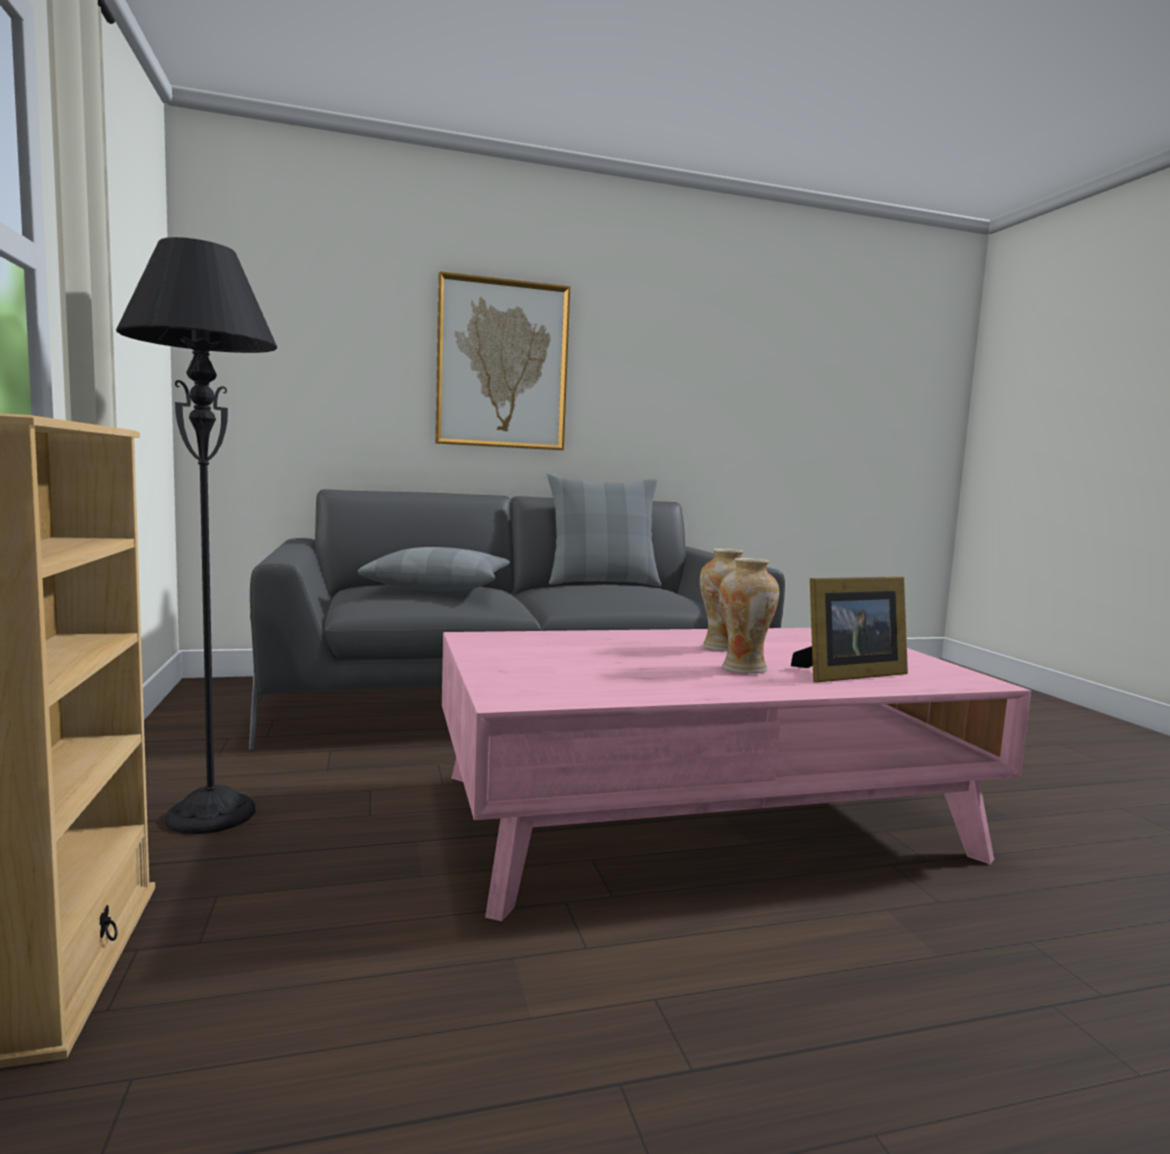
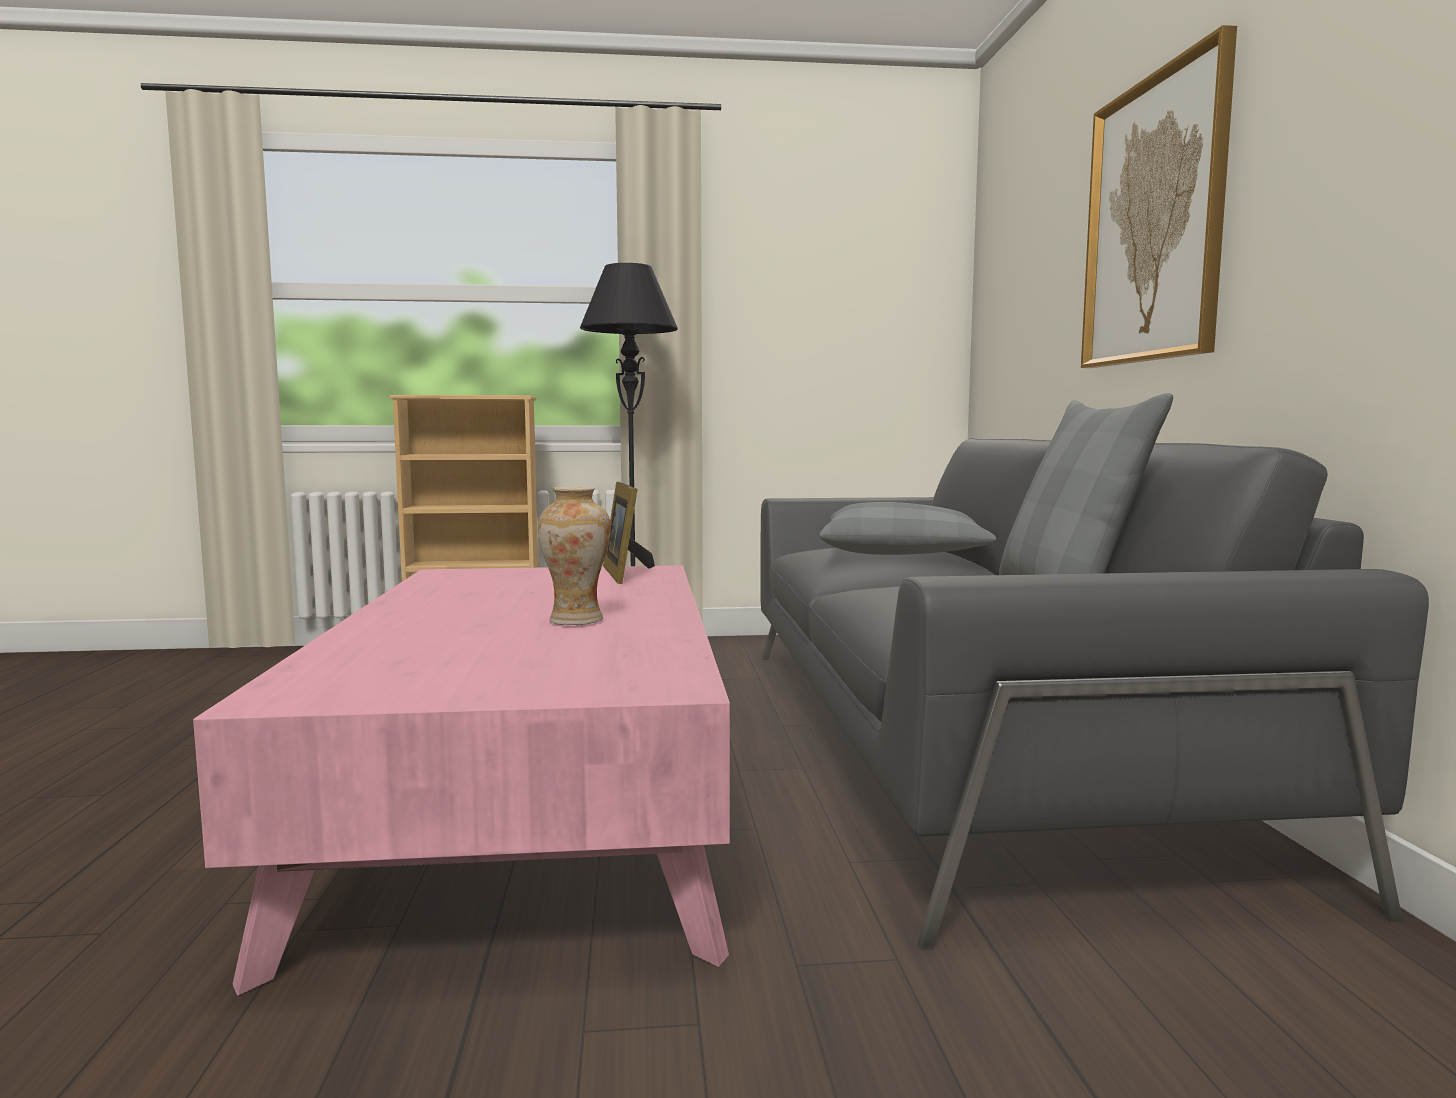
camera: 100 degrees right, 0 degrees up
(743, 668) = (468, 618): vase -> none
(847, 674) = (398, 646): picture frame -> picture frame (626, 574)

